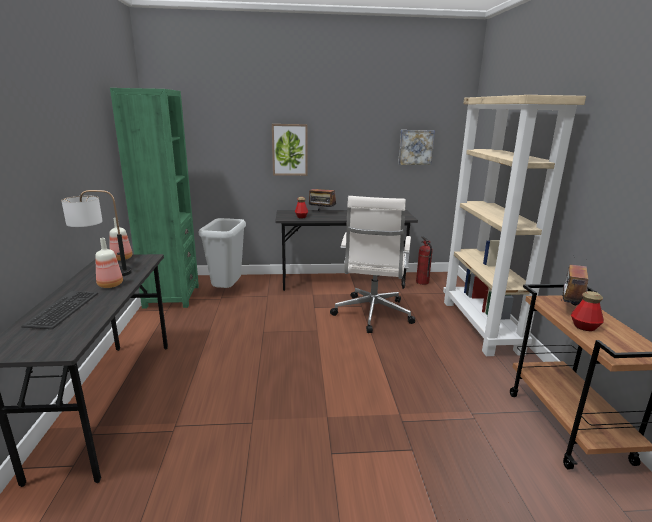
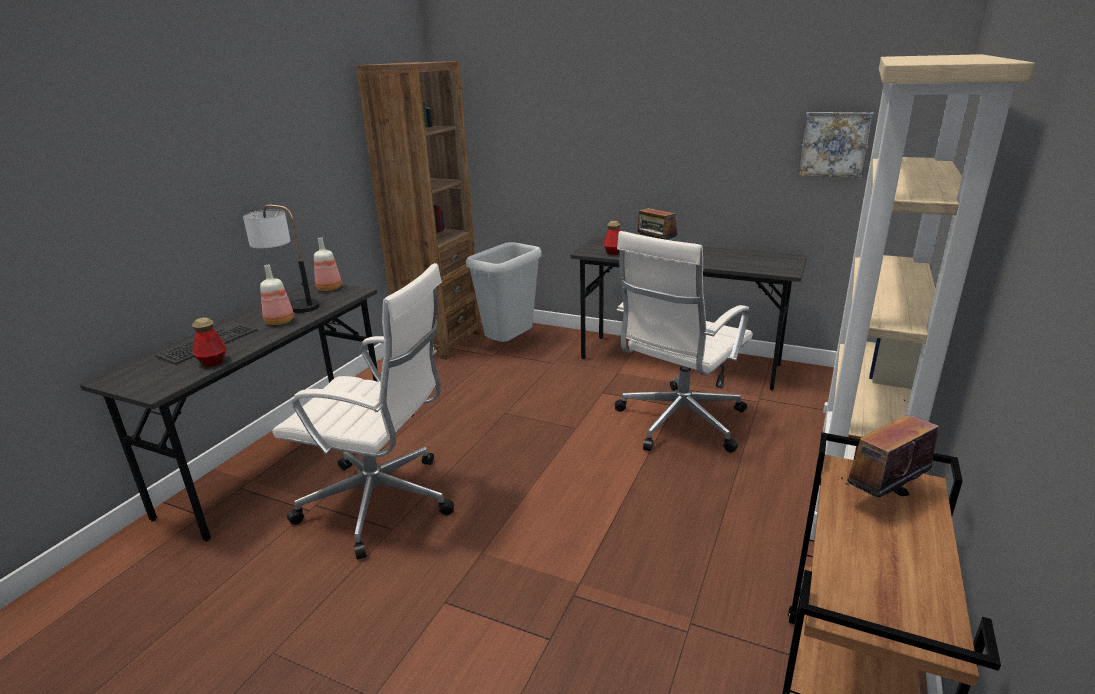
camera: 30 degrees right, 5 degrees up
(171, 296) = (440, 341): green bookcase -> brown bookcase
(228, 409) = (382, 503): none -> white office chair
(289, 150) = (617, 145): picture -> none
(422, 282) = (816, 385): fire extinguisher -> none
(584, 327) = (856, 541): bottle -> bottle (212, 362)

